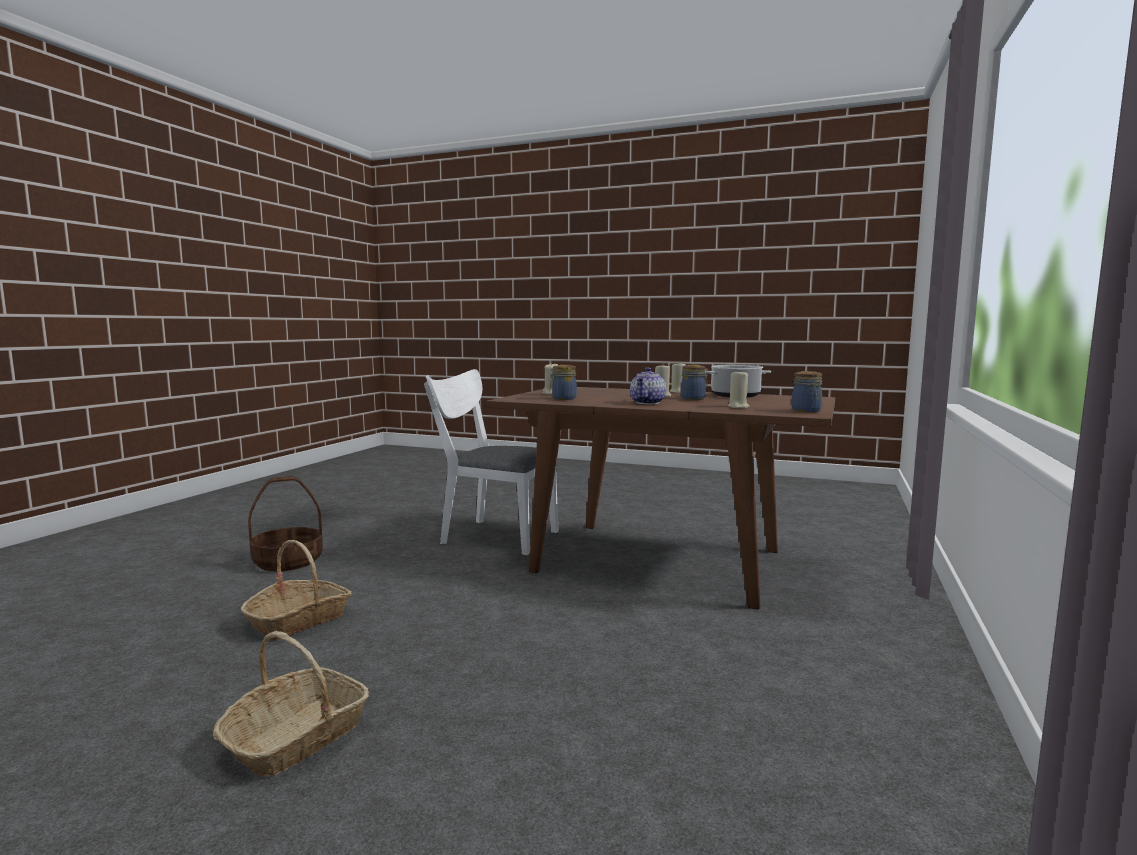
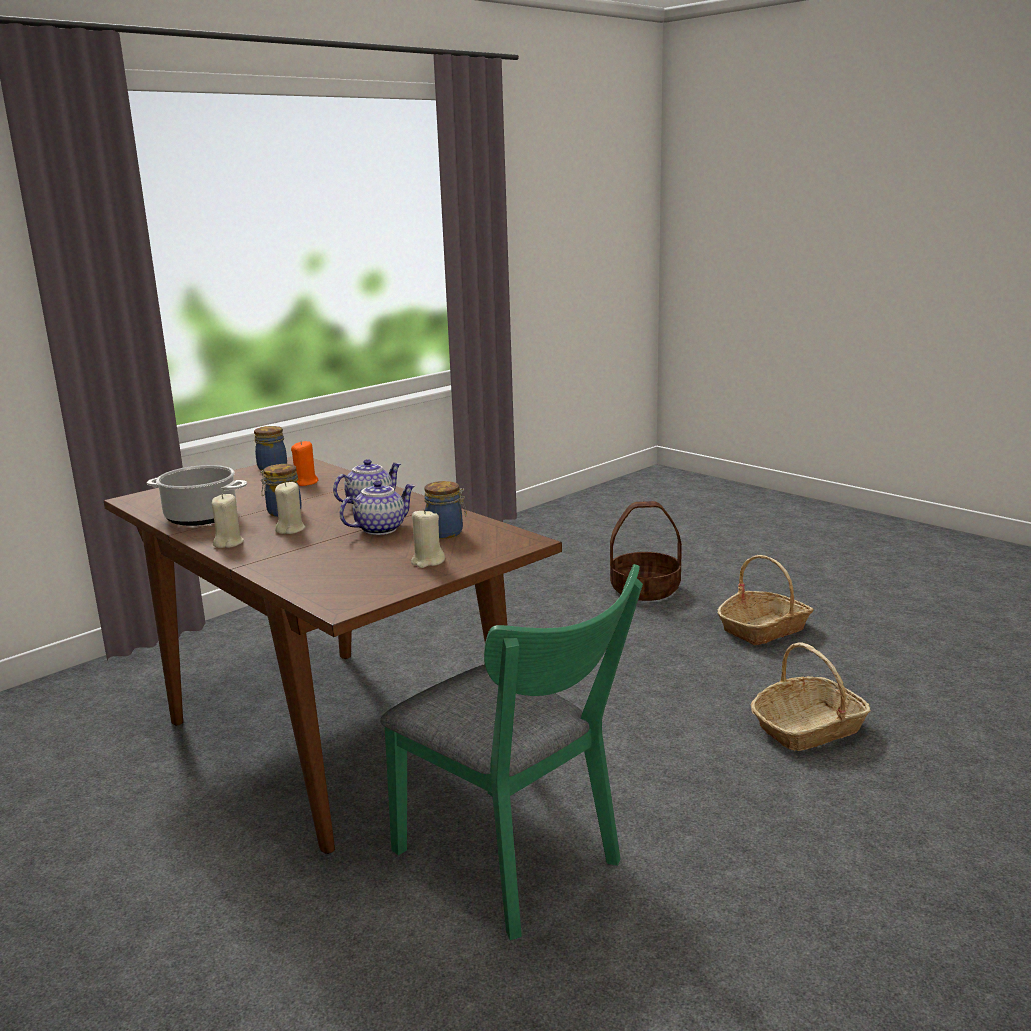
camera: 155 degrees left, 10 degrees up
(288, 561) = (889, 864): basket -> basket (644, 589)
(492, 535) = (516, 864): white chair -> green chair
(608, 398) = (380, 529): none -> teapot
(738, 407) = (305, 482): beige candle -> orange candle

